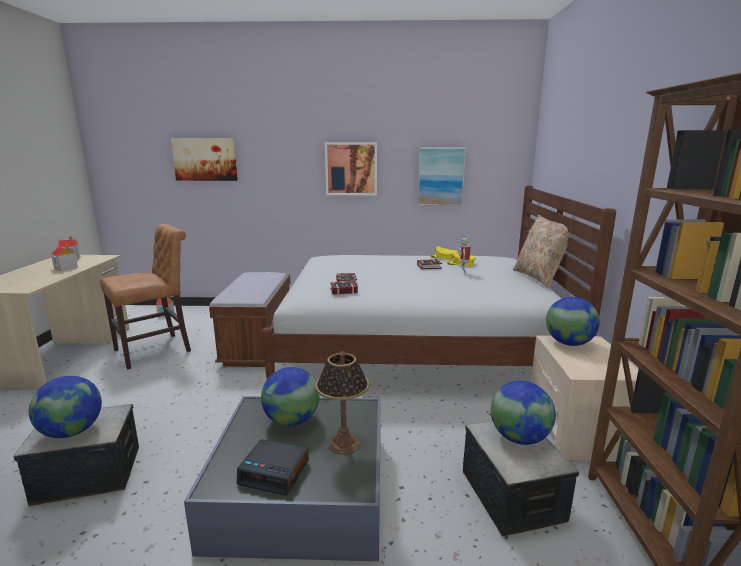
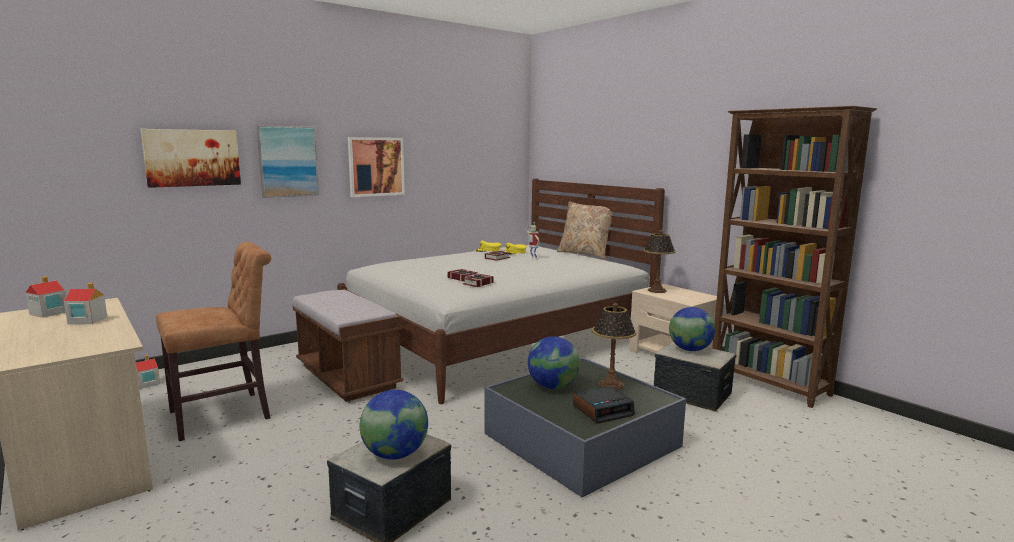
camera: 40 degrees left, 5 degrees down
(157, 350) = (226, 414): brown chair -> brown chair turned 45 degrees clockwise
(440, 176) = (460, 172): picture -> picture (288, 161)
(568, 343) = (656, 290): globe -> table lamp

